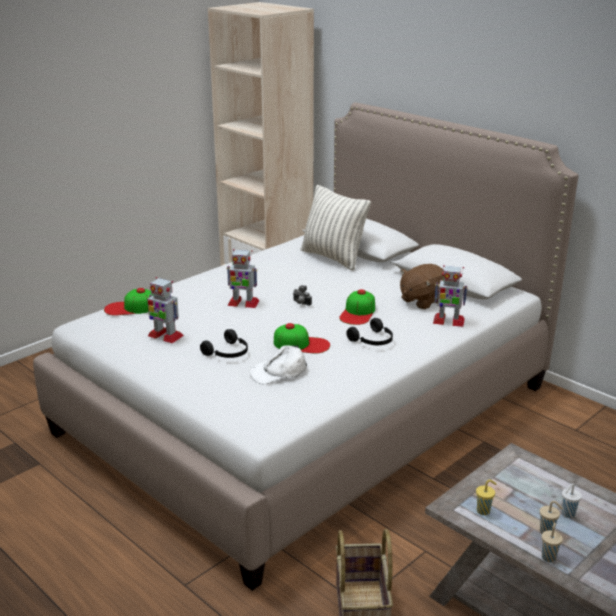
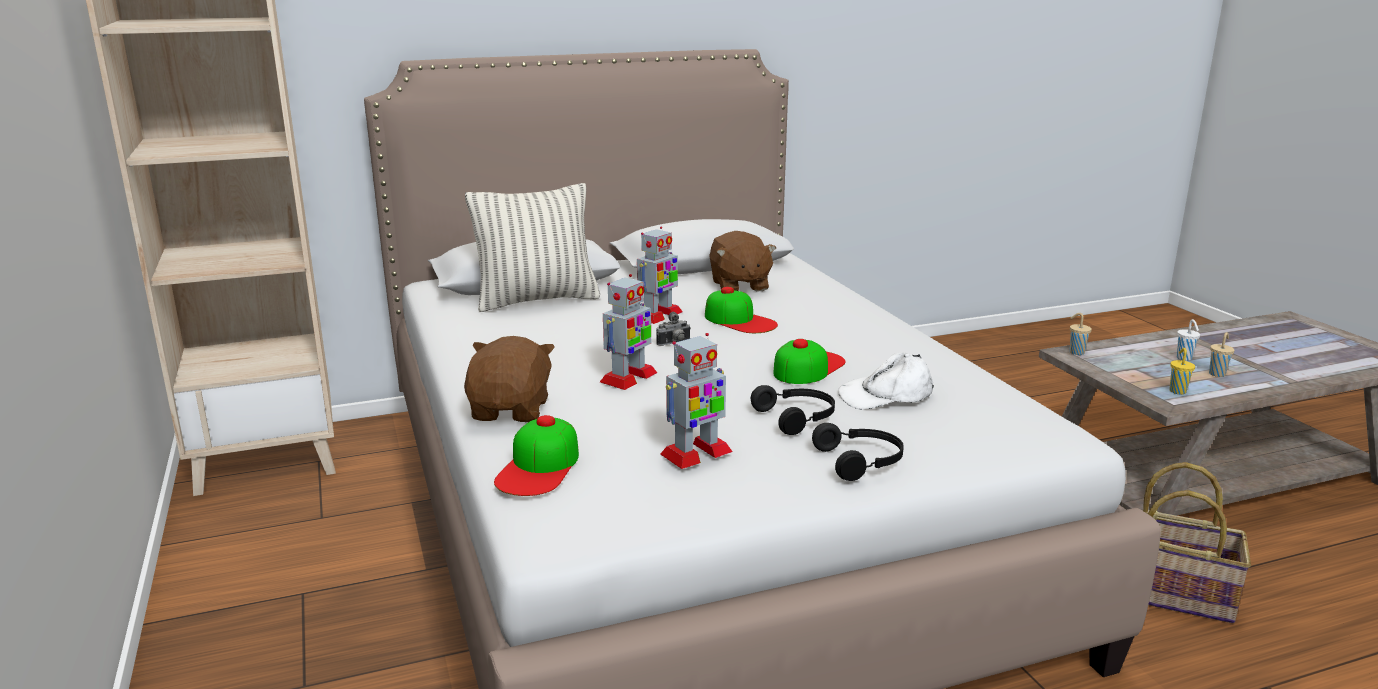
camera: 65 degrees left, 5 degrees down
(187, 289) = (512, 410): none -> brown plush toy
(279, 372) = (886, 395): white cap -> white cap turned 75 degrees clockwise
(373, 340) = (832, 328): black headphones -> black headphones (861, 461)
(448, 321) = (810, 286): toy robot -> toy robot (658, 315)
(549, 557) = (1261, 383): beige cup -> beige cup (1076, 352)

